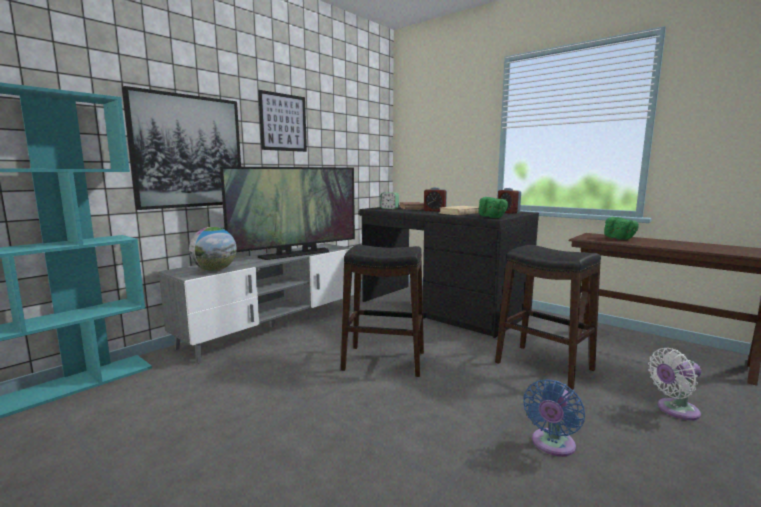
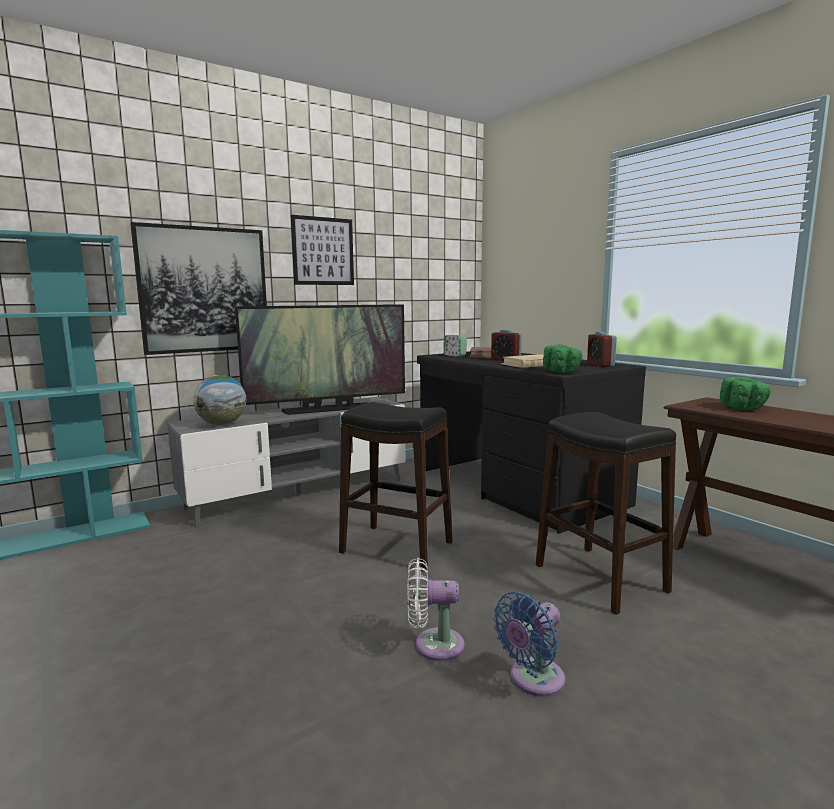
camera: 15 degrees right, 0 degrees up
(674, 410) = (751, 663): white fan -> white fan (433, 645)

